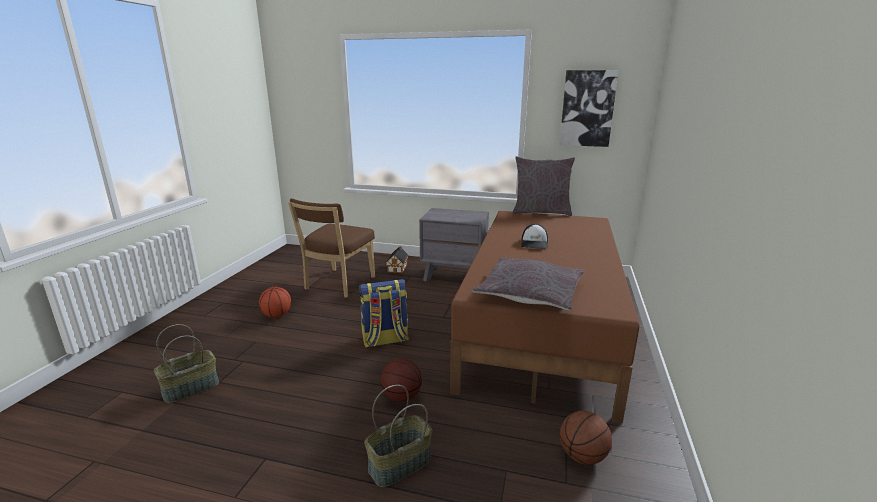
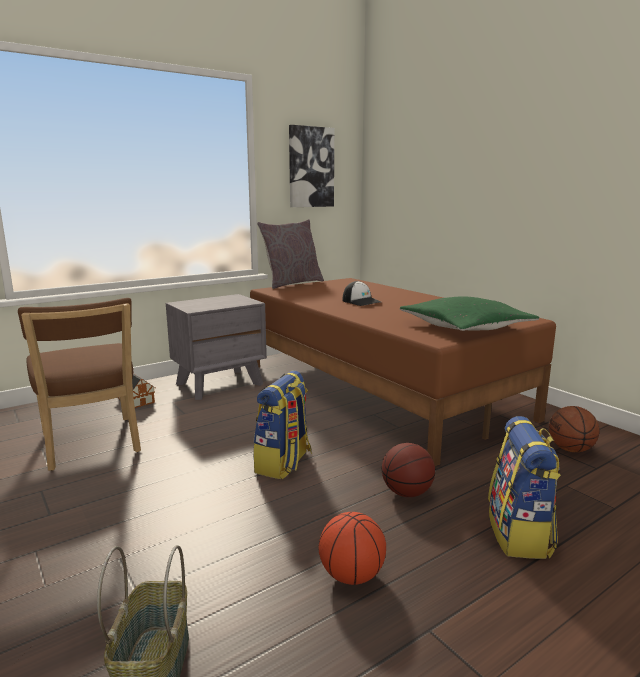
camera: 50 degrees left, 5 degrees down
(277, 315) = (78, 516): basketball -> basketball (352, 576)
(400, 465) = (520, 534): basket -> backpack
(529, 293) = (465, 327): grey pillow -> green pillow

